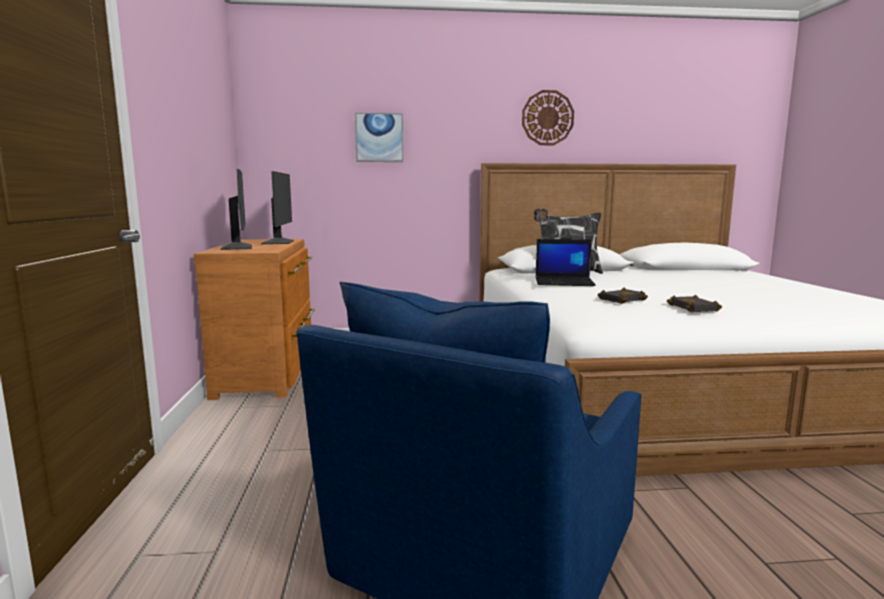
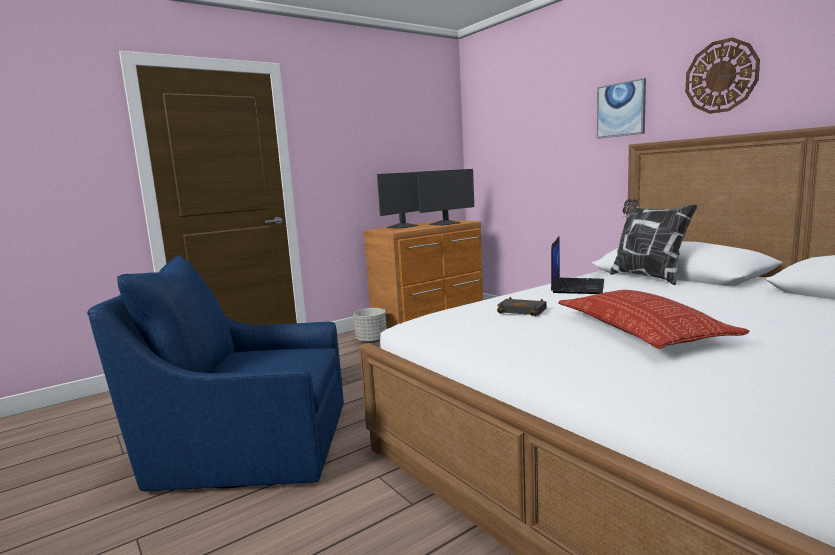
camera: 60 degrees right, 0 degrees up
(260, 411) = (371, 340): none -> grey planter
(379, 137) = (548, 128): picture -> picture (621, 109)
(564, 282) = (577, 286): laptop -> laptop turned 135 degrees counterclockwise
(695, 308) = (533, 335): black book -> none
(707, 294) = (641, 330): none -> pillow

